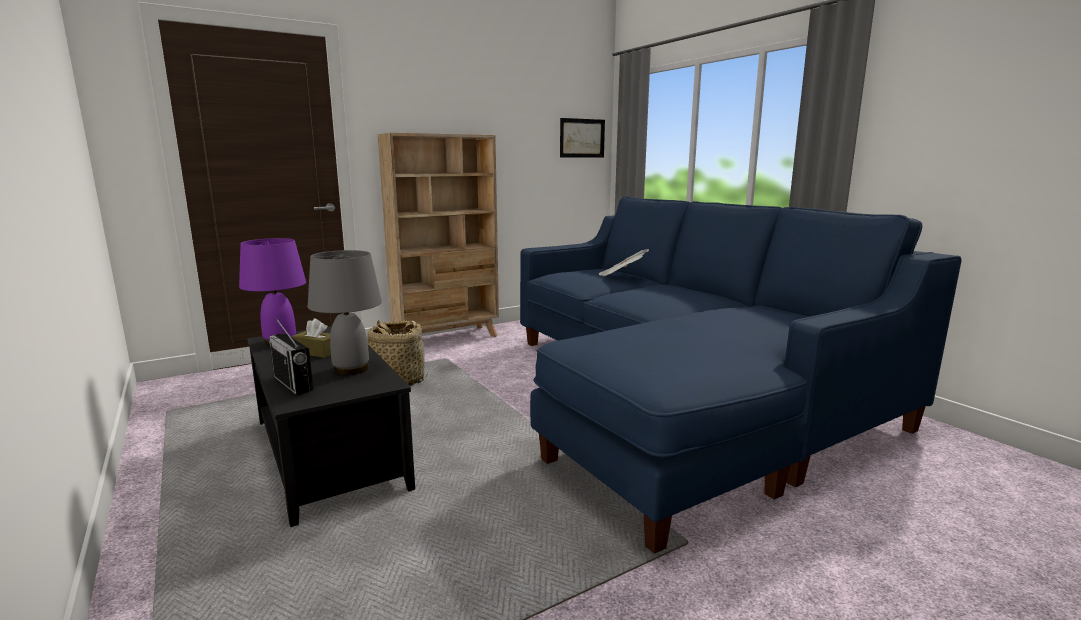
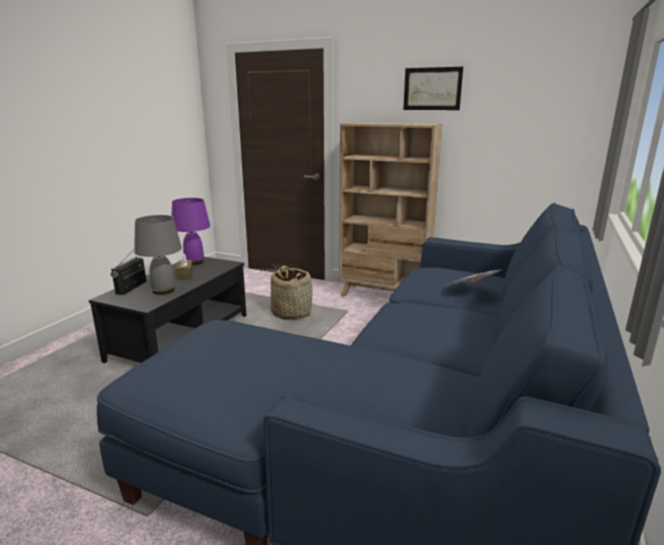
camera: 55 degrees right, 5 degrees up
(582, 138) = (579, 125): picture -> picture (432, 89)

